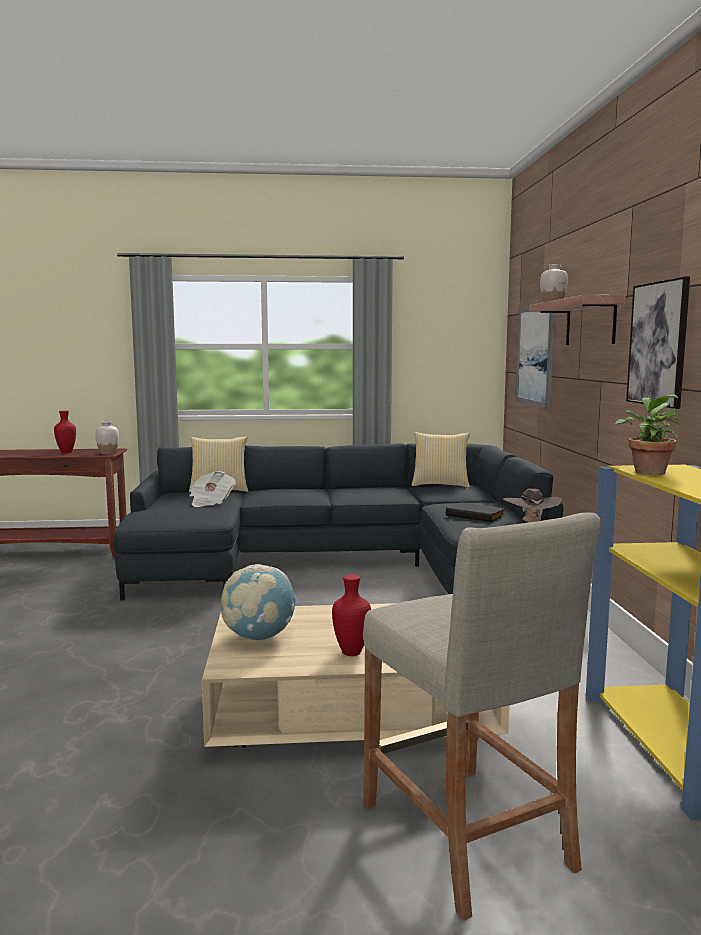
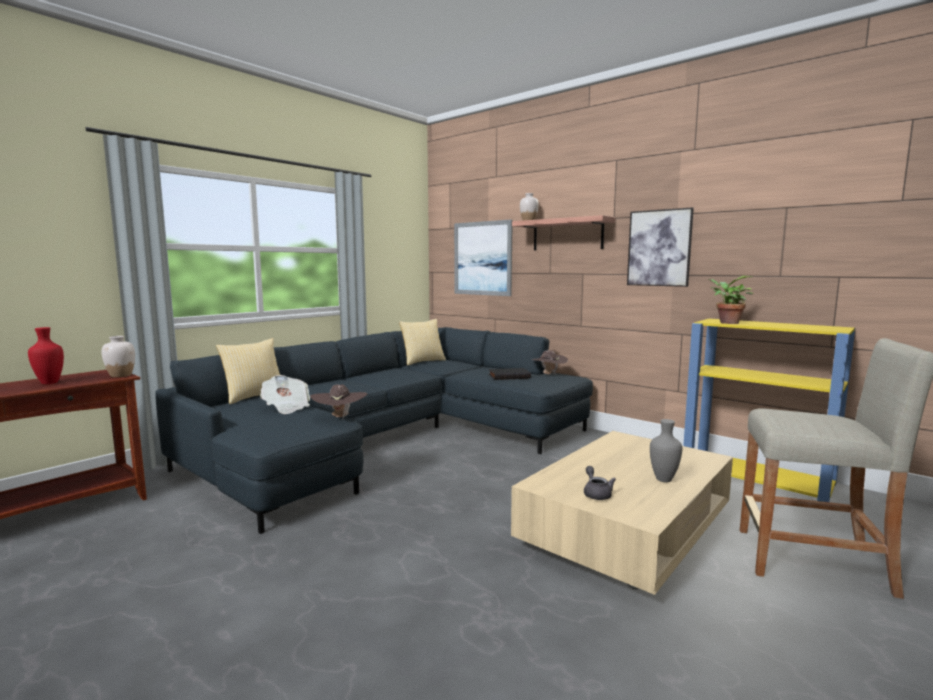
camera: 45 degrees left, 0 degrees up
(221, 517) = (340, 417): none -> brown hat
(259, 637) = (596, 493): globe -> grey teapot
(350, 652) = (663, 480): red vase -> grey vase

